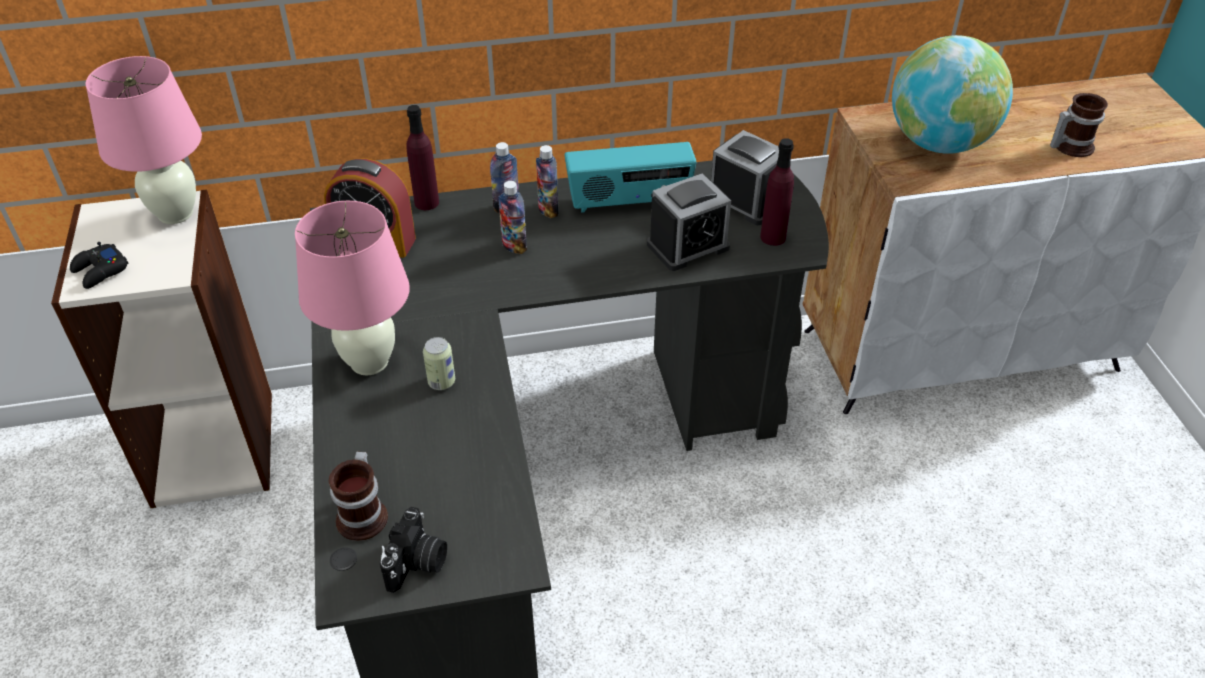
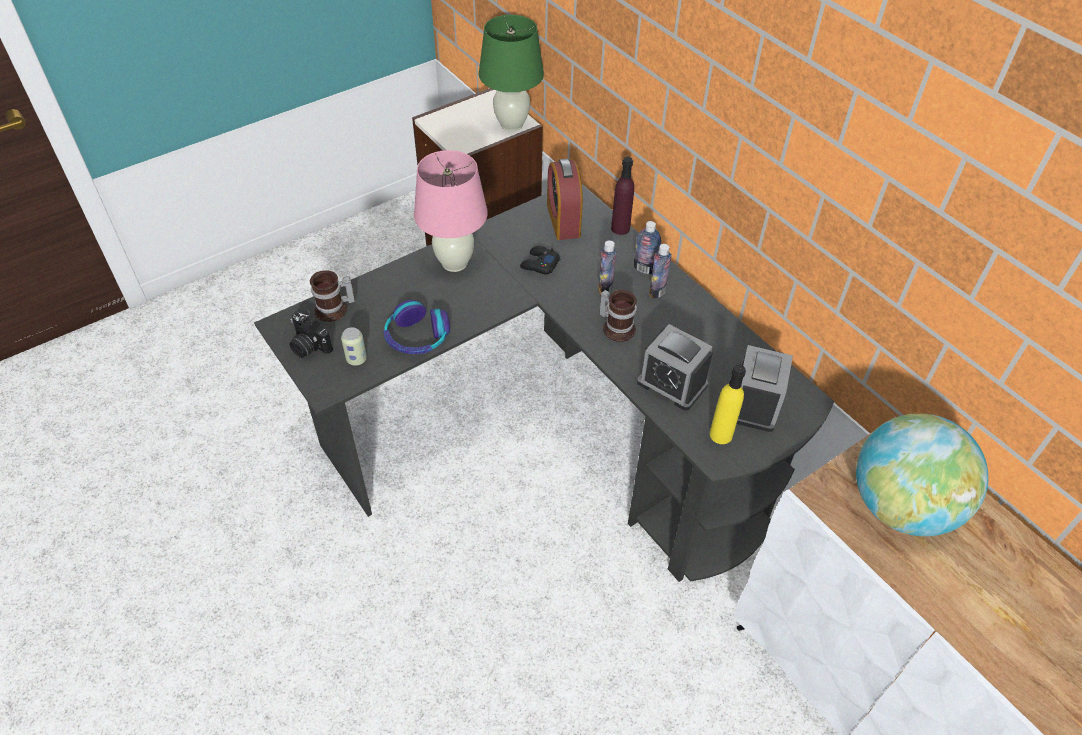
camera: 65 degrees right, 5 degrees up
(100, 271) = (446, 121): black game controller -> black game controller (539, 264)
(175, 213) = (512, 124): pink table lamp -> green table lamp
(417, 564) = (308, 346): camera -> camera turned 45 degrees clockwise
(441, 382) = (455, 302): can -> can (356, 359)
(479, 438) = (417, 337): none -> headphones
(629, 202) = (700, 333): radio -> none
(773, 237) = (721, 434): purple bottle -> yellow bottle
(1069, 146) = (991, 625): mug -> mug (617, 327)

